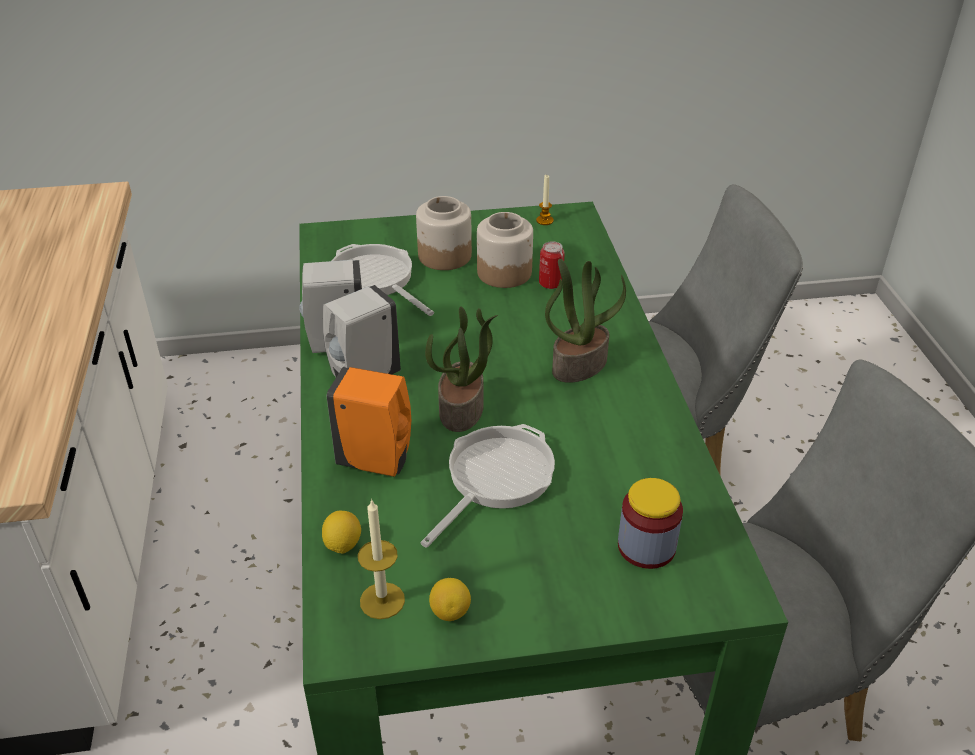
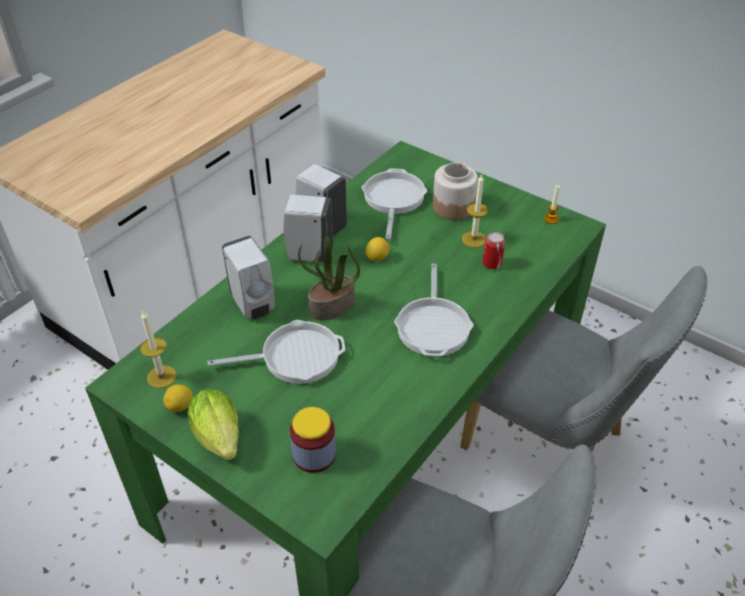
camera: 45 degrees right, 5 degrees up
(343, 544) = (182, 336): lemon -> lemon (377, 258)
(377, 461) = (253, 305): orange soap dispenser -> white soap dispenser
(504, 272) = (474, 239): jar -> candle
(542, 608) = (220, 440): none -> lettuce
(579, 365) = (433, 326): potted plant -> frying pan

